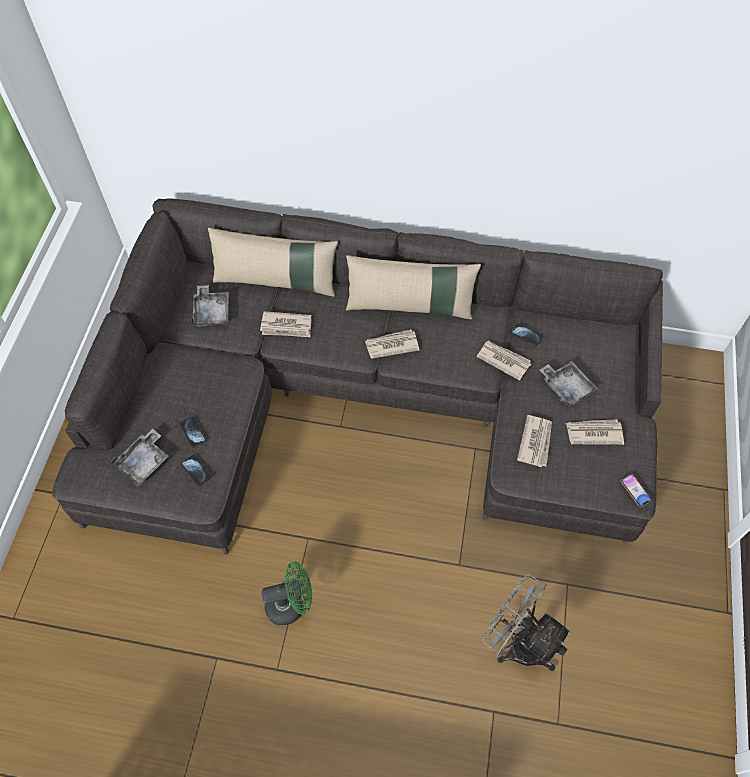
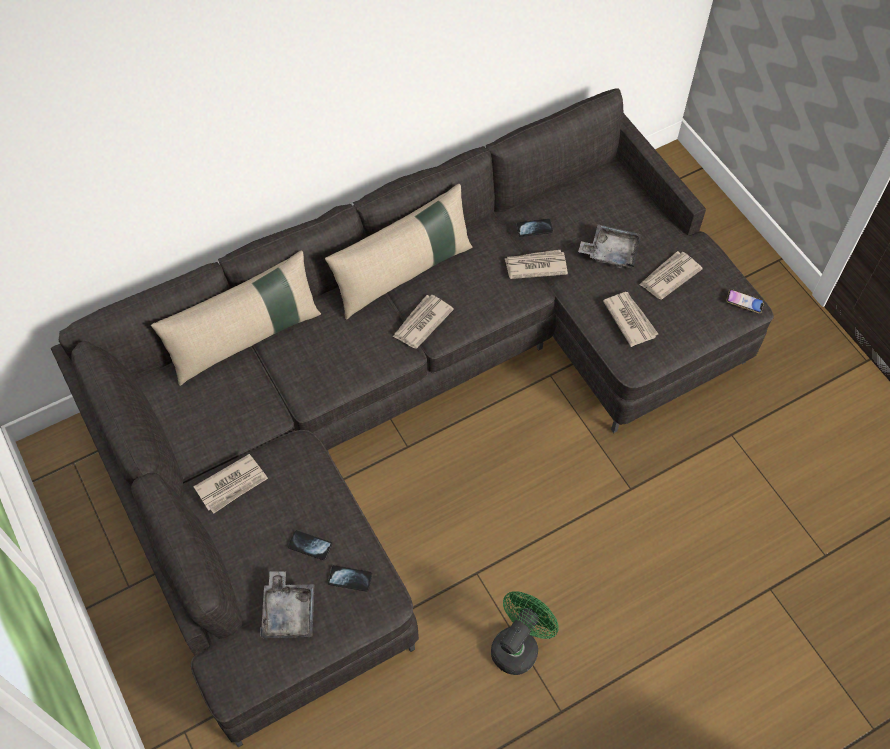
camera: 40 degrees left, 0 degrees up
(212, 311) = (208, 415): grey tray -> none
(286, 326) = (302, 376): newspaper -> newspaper (232, 485)
(517, 642) = (736, 515): grey fan -> none

